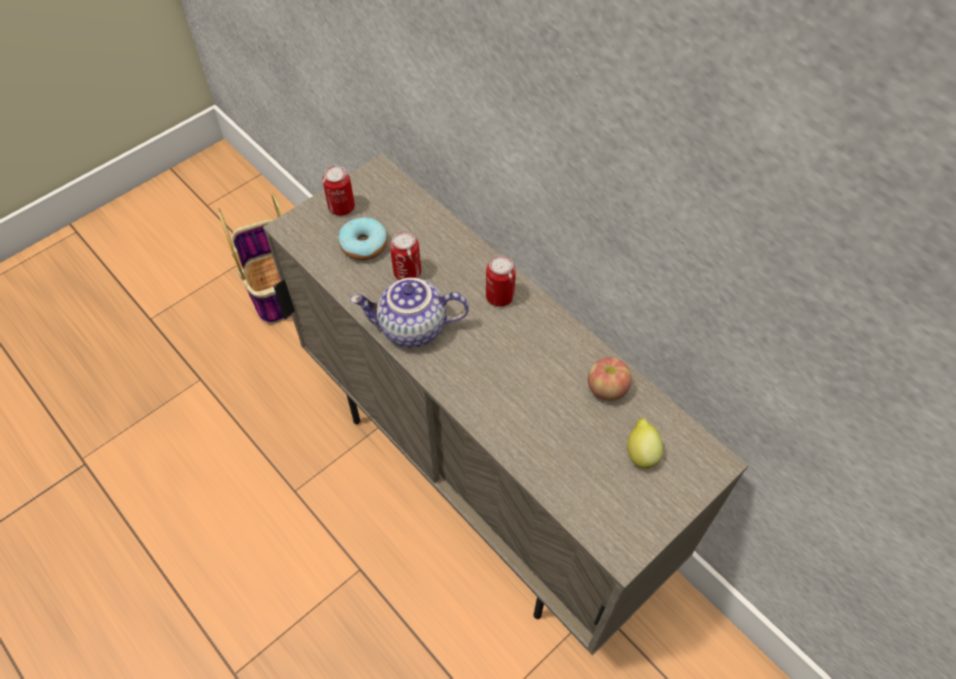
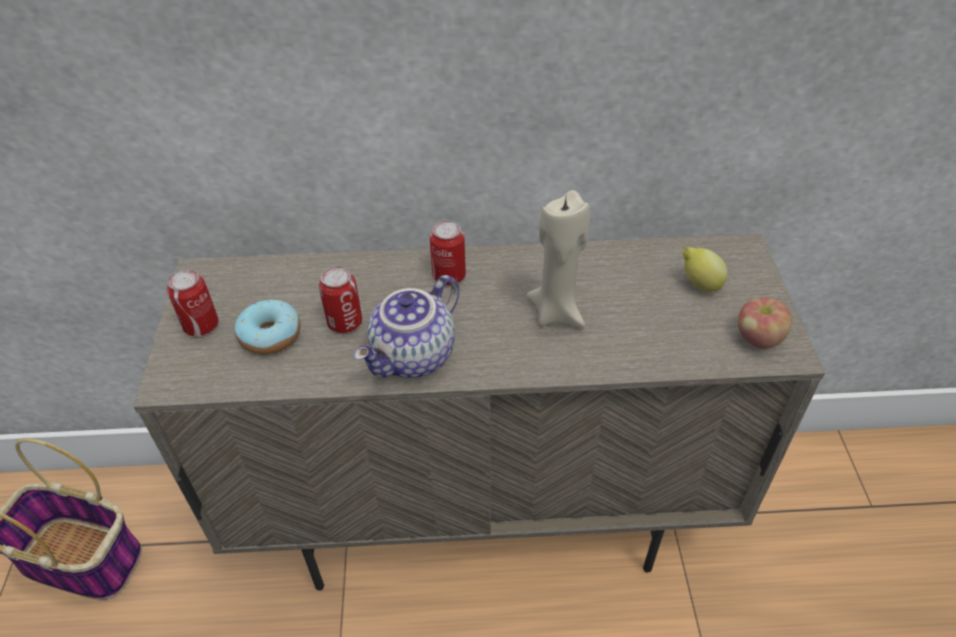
camera: 50 degrees left, 10 degrees down
(525, 380) = (557, 312): none -> beige candle
(606, 389) = (617, 267): apple -> apple (758, 339)

